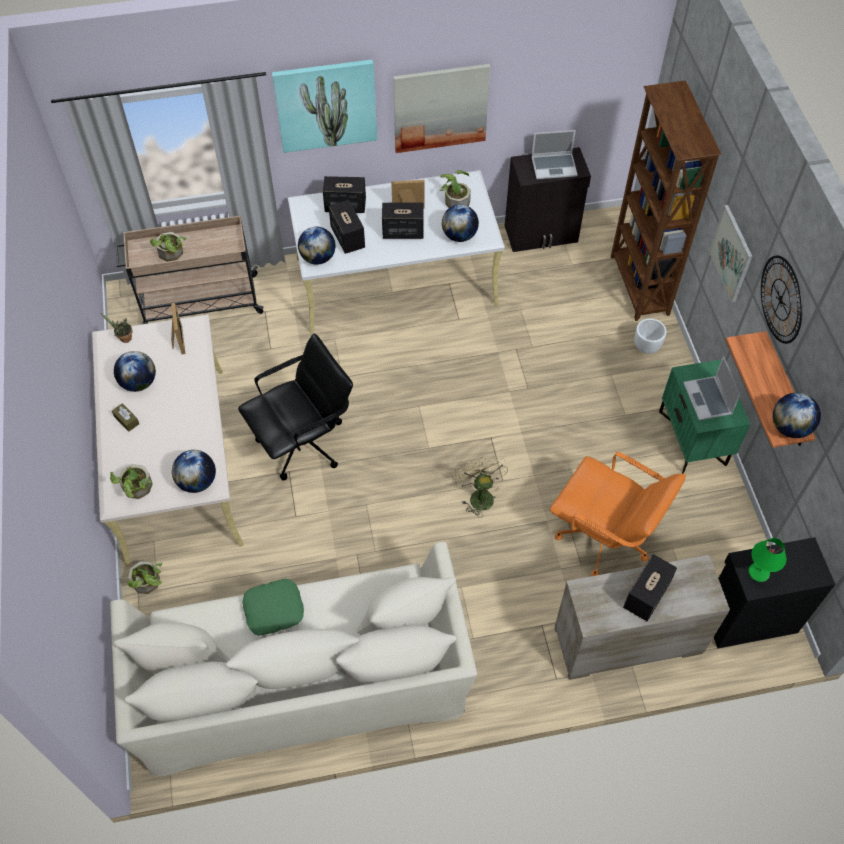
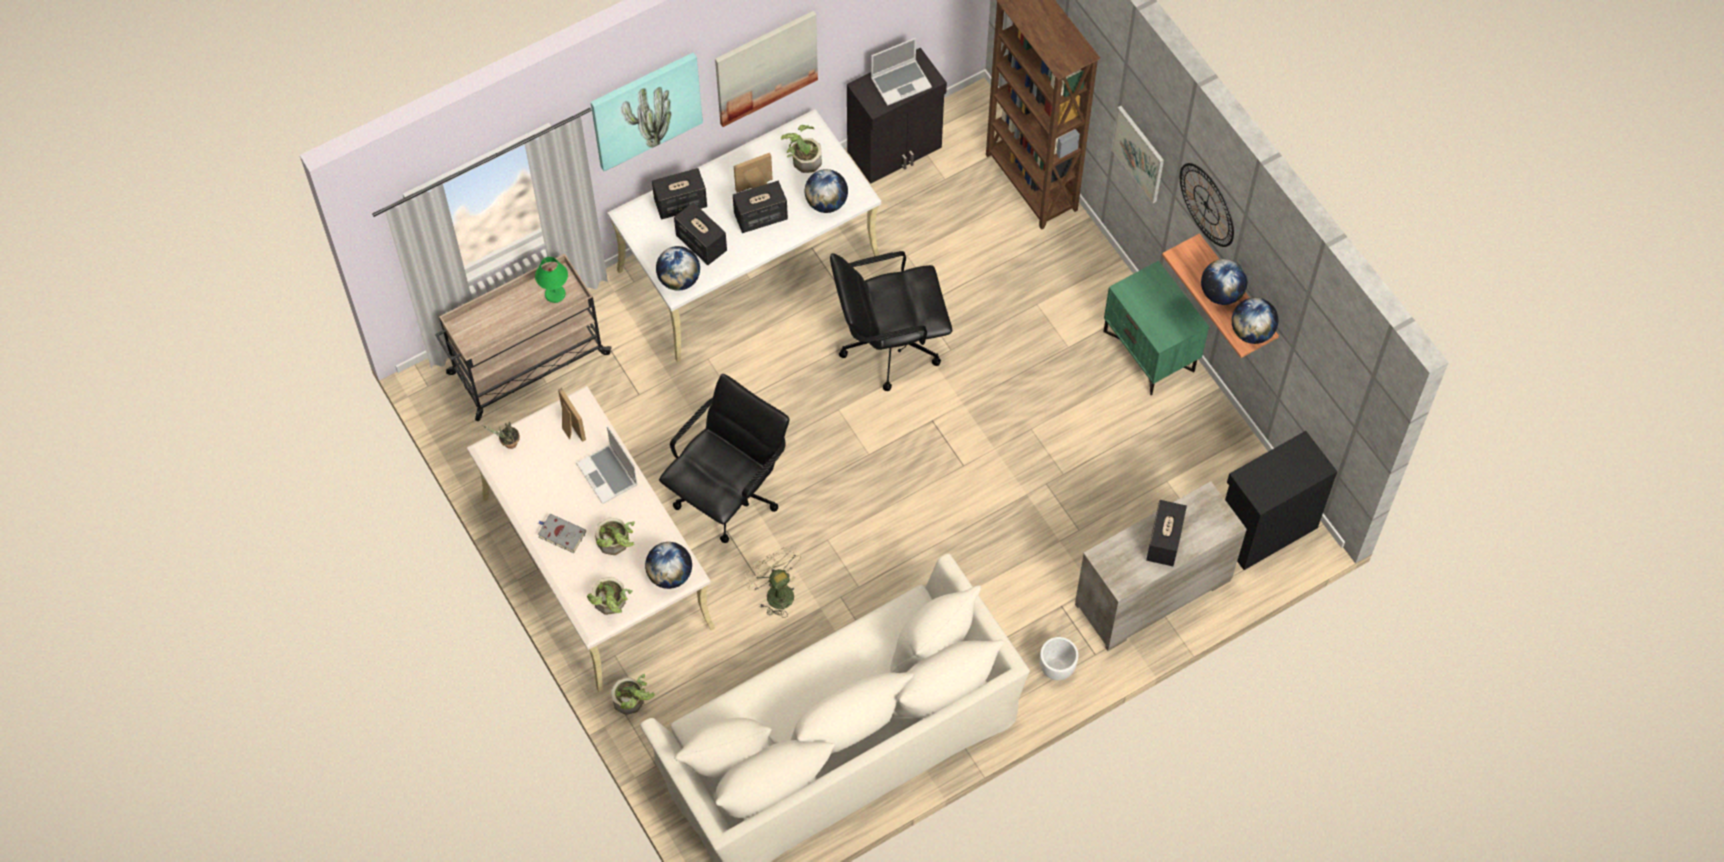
camera: 20 degrees left, 5 degrees up
(126, 420) = (560, 534): brown tissue box -> grey book
(139, 382) = (552, 489): globe -> globe (1221, 293)
(171, 254) = (504, 325): potted plant -> potted plant (615, 544)
(274, 610) = (797, 679): green pillow -> none
(479, 370) = (889, 345): none -> black office chair
(479, 495) = (944, 490): beige fan -> beige fan (775, 592)
(604, 538) = (1092, 493): orange office chair -> none
(646, 347) = (1065, 258): white planter -> white planter (1057, 668)
(708, 399) = (1158, 312): laptop -> laptop (608, 475)
(758, 573) = (1263, 484): green table lamp -> green table lamp (555, 295)

